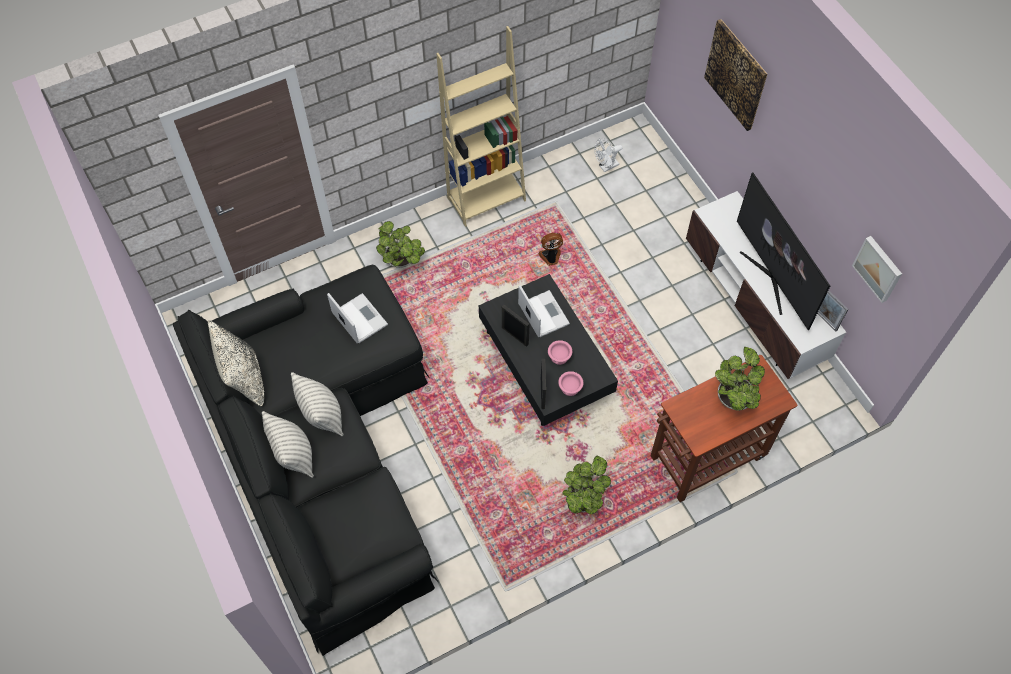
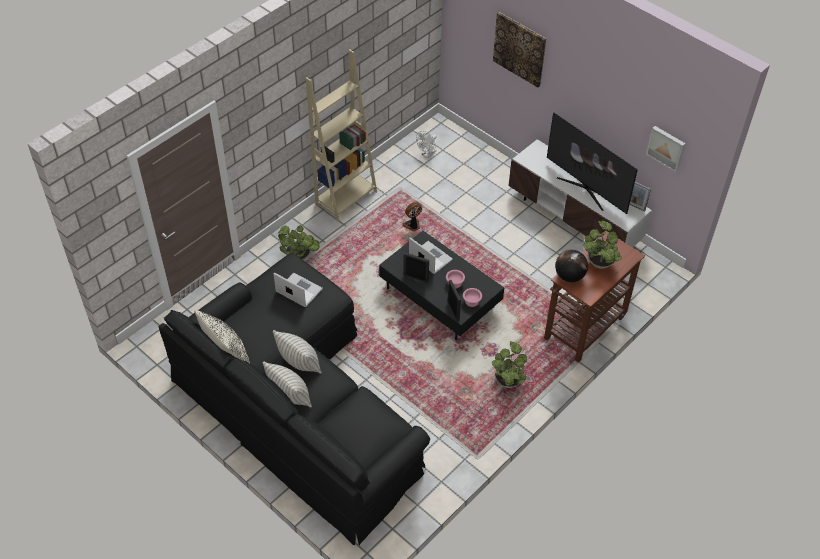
camera: 20 degrees left, 10 degrees down
(685, 405) = (569, 276): none -> globe

